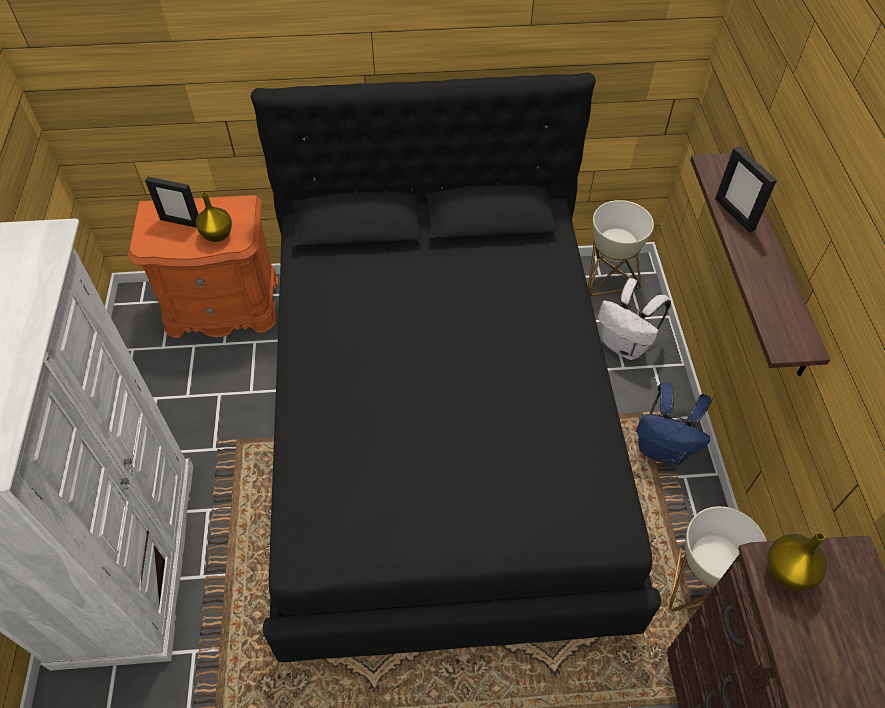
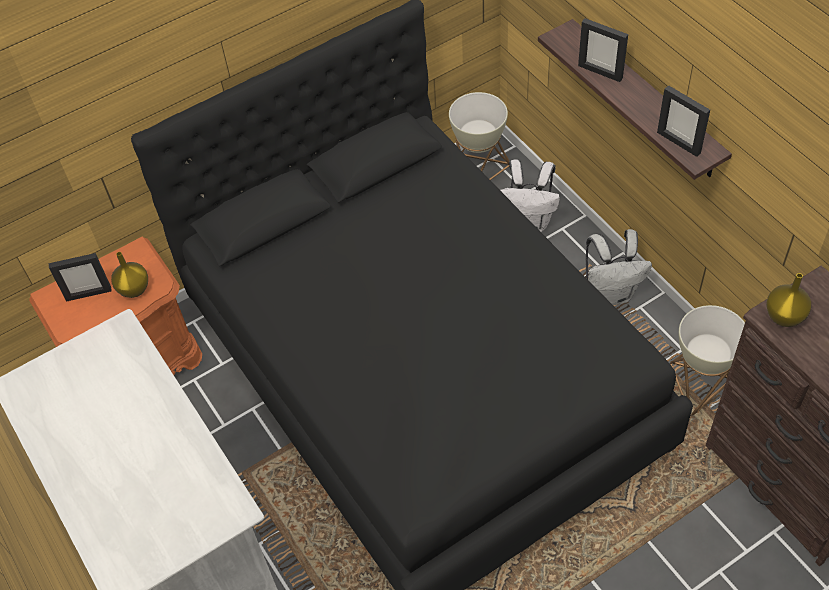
camera: 25 degrees left, 0 degrees up
(663, 449) = (610, 293): blue backpack -> white backpack
(776, 320) = (679, 142): none -> picture frame

